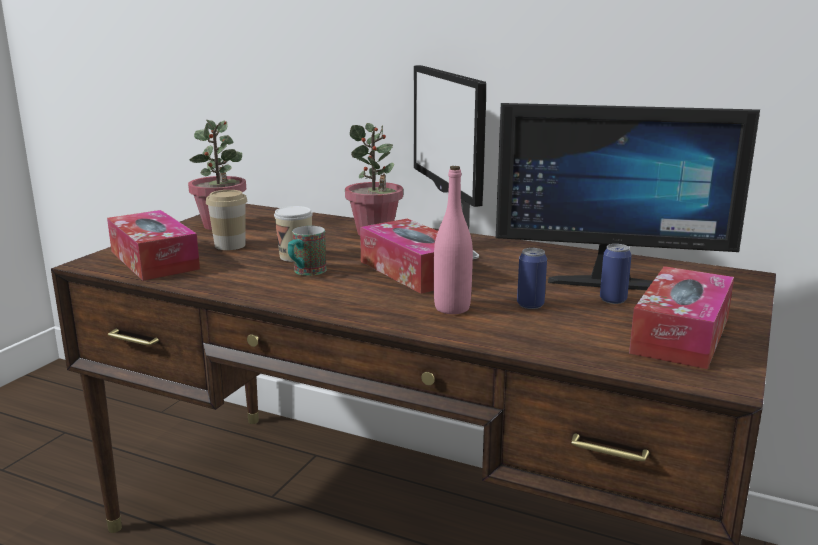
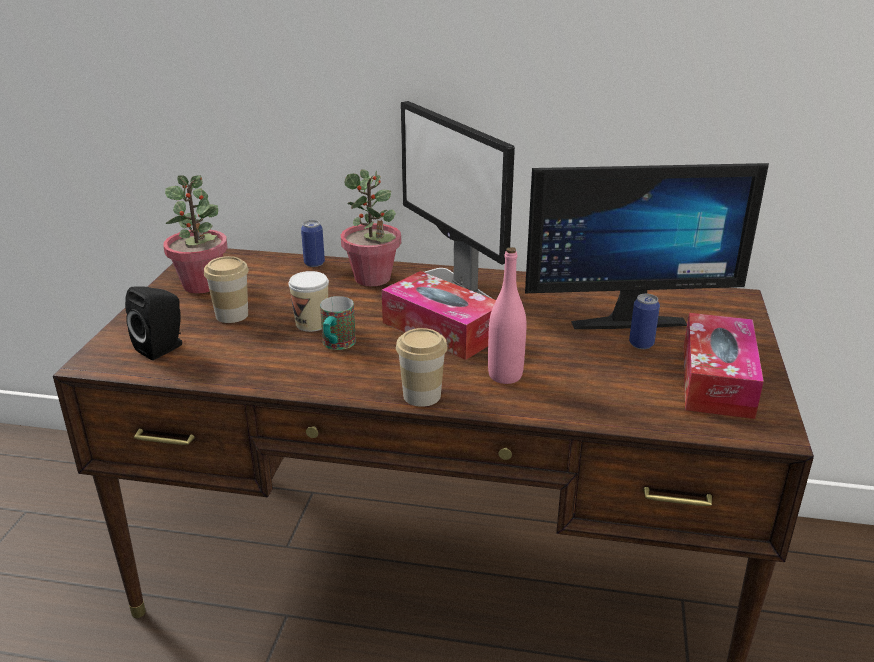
camera: 15 degrees left, 10 degrees up
(154, 260) = (163, 348): tissue box -> black speaker
(358, 313) = (422, 395): none -> cup
(530, 305) = (573, 361): can -> can (314, 263)

